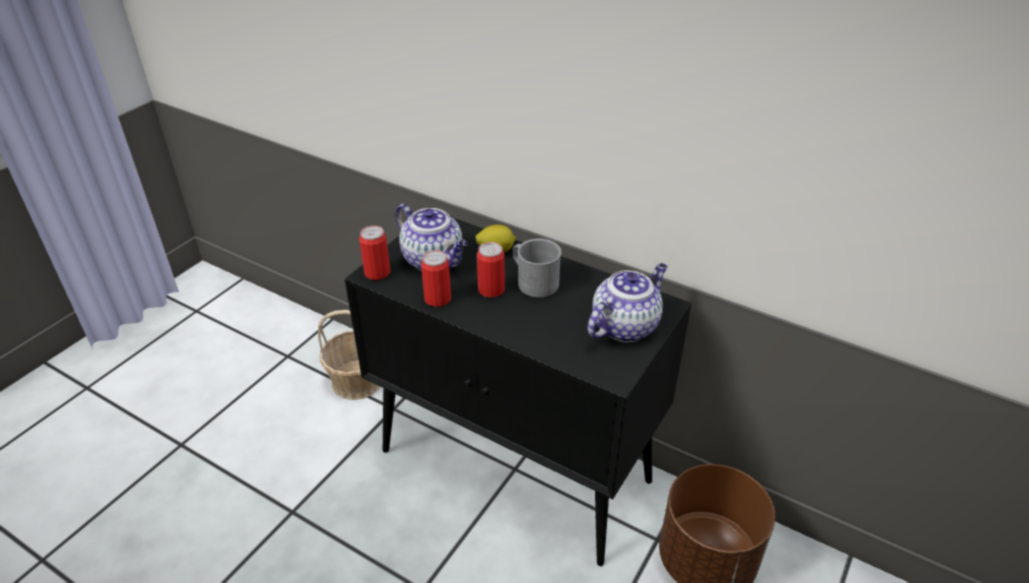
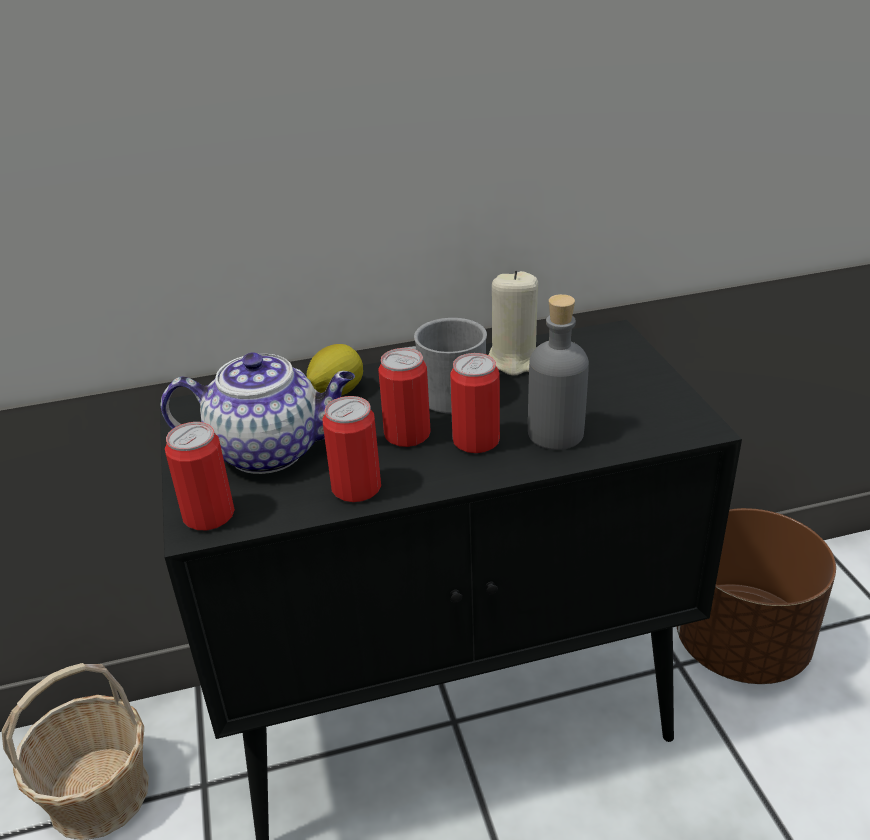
camera: 45 degrees left, 5 degrees down
(512, 312) = (476, 441): none -> can
(548, 333) = (555, 434): none -> grey bottle
(594, 287) = (515, 361): none -> beige candle
(625, 325) = (612, 375): teapot -> none

